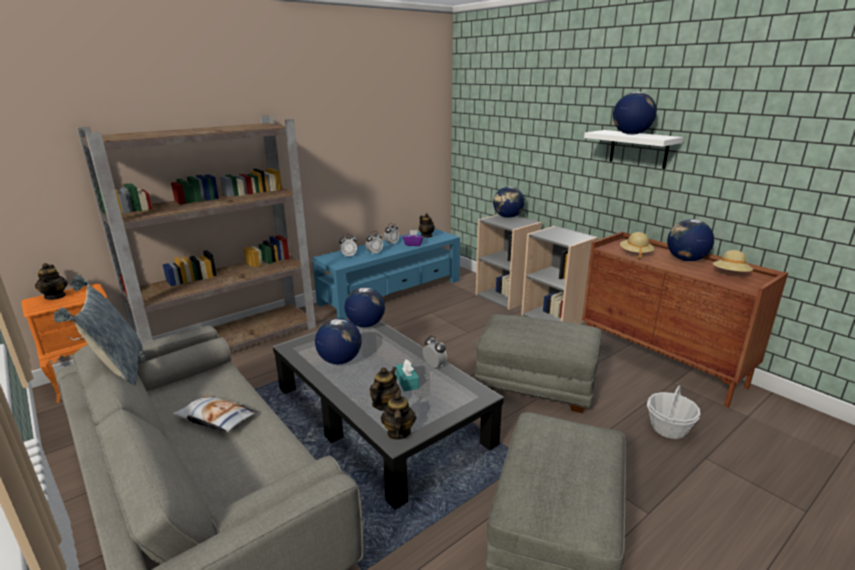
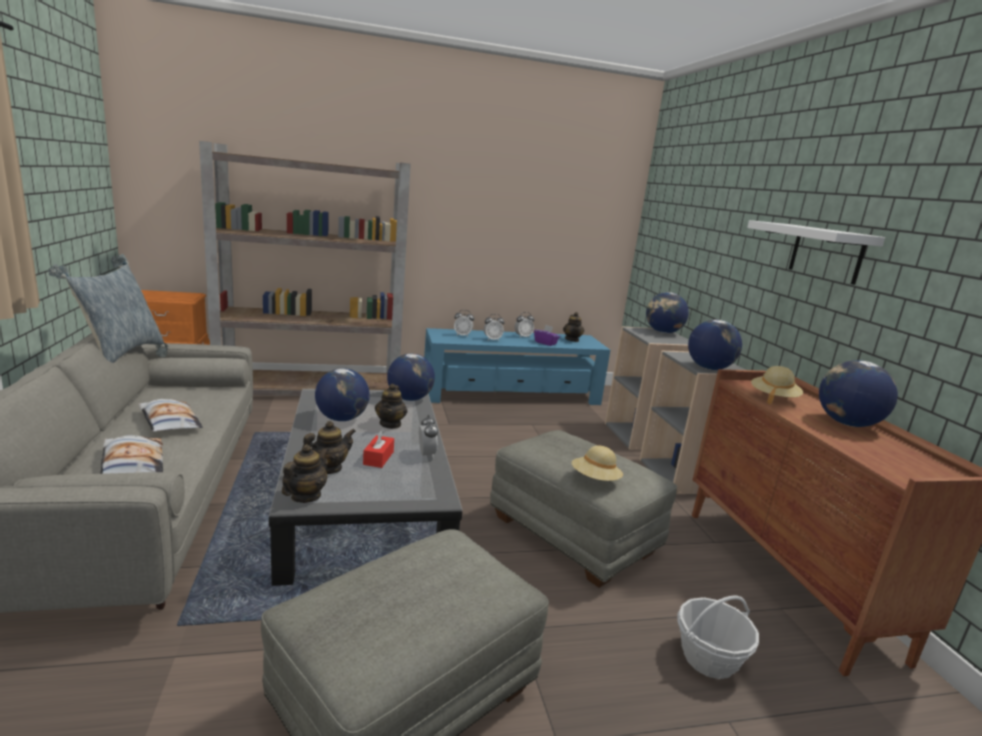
camera: 25 degrees right, 5 degrees down
(55, 296) = (161, 293): teapot -> teapot (390, 424)
(242, 467) = (132, 464): none -> pillow
(407, 382) = (378, 458): turquoise tissue box -> red tissue box
(631, 134) = (809, 227): globe -> globe (709, 368)
(730, 274) = (898, 457): beige hat -> beige hat (595, 480)

